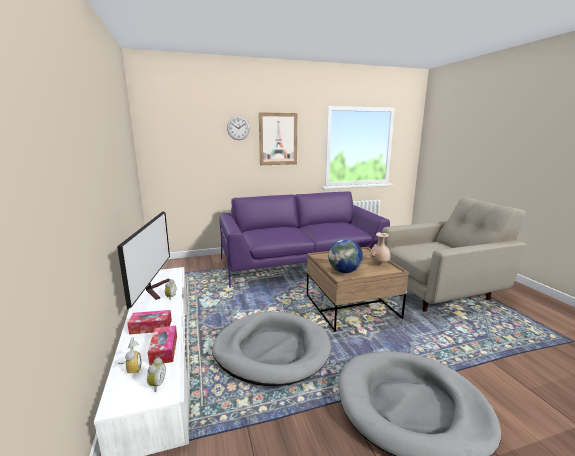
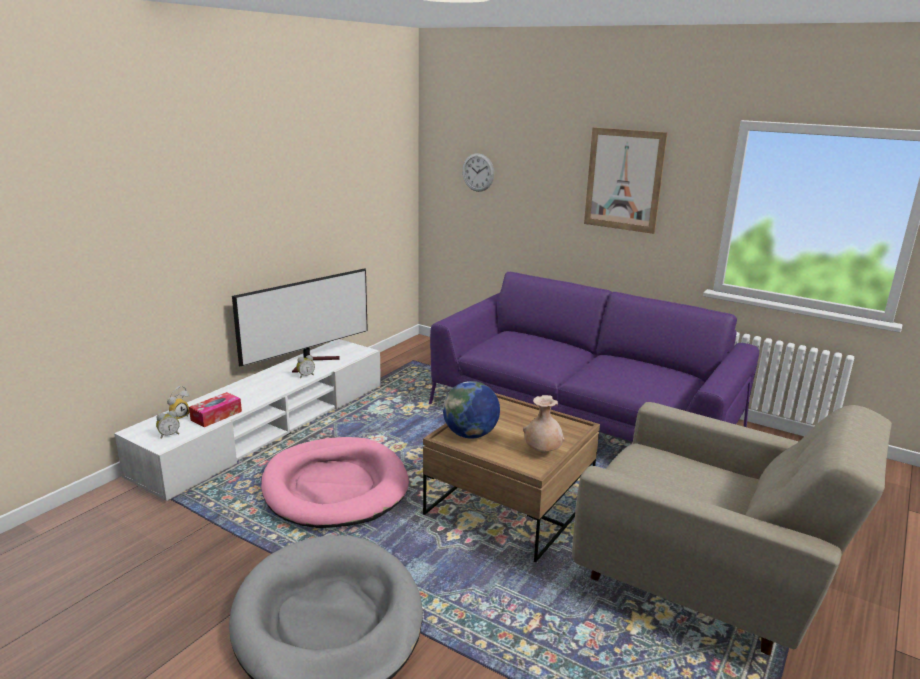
camera: 50 degrees right, 5 degrees up
(151, 327) = (244, 393): tissue box -> none
(238, 128) = (556, 153): wall clock -> wall clock (478, 172)
(272, 350) = (335, 487): grey dog bed -> pink dog bed

